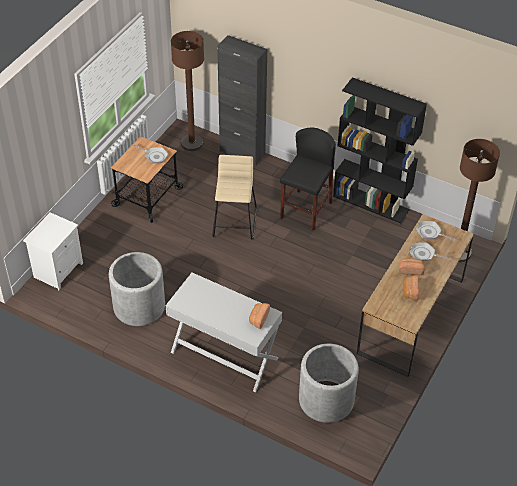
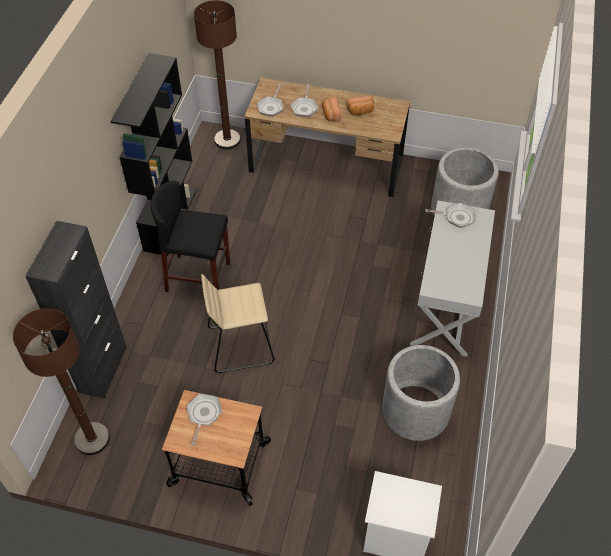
camera: 105 degrees left, 5 degrees up
(258, 318) = (457, 217): bread -> frying pan

